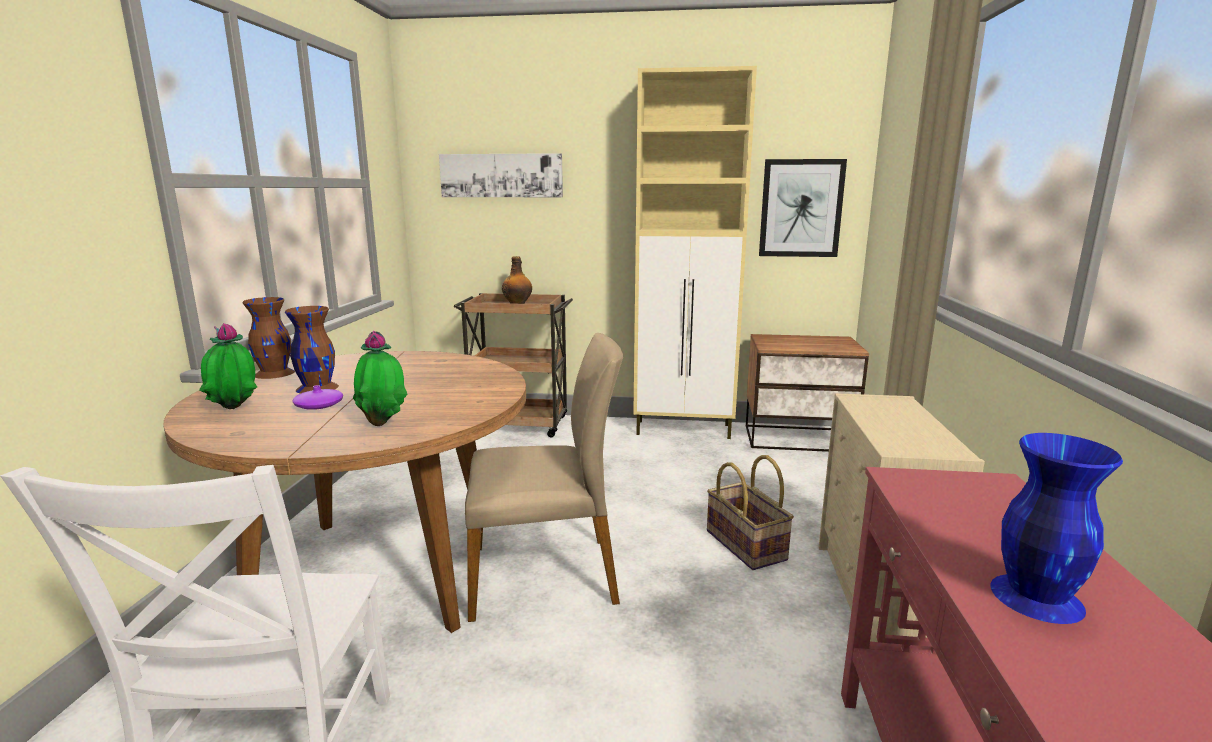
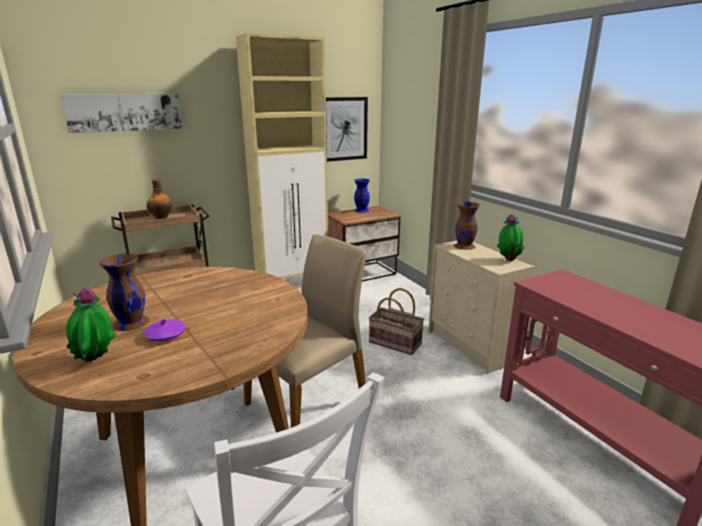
camera: 35 degrees left, 5 degrees up
(274, 373) = (60, 321): brown vase -> brown vase (465, 246)
(383, 423) = (244, 333): potted plant -> potted plant (508, 259)
(1034, 596) = (633, 318): blue vase -> blue vase (361, 210)

